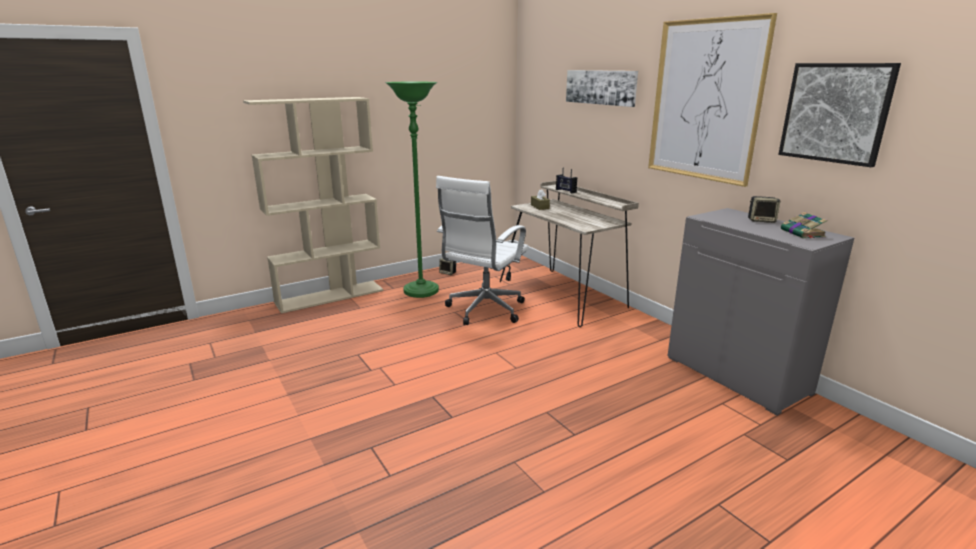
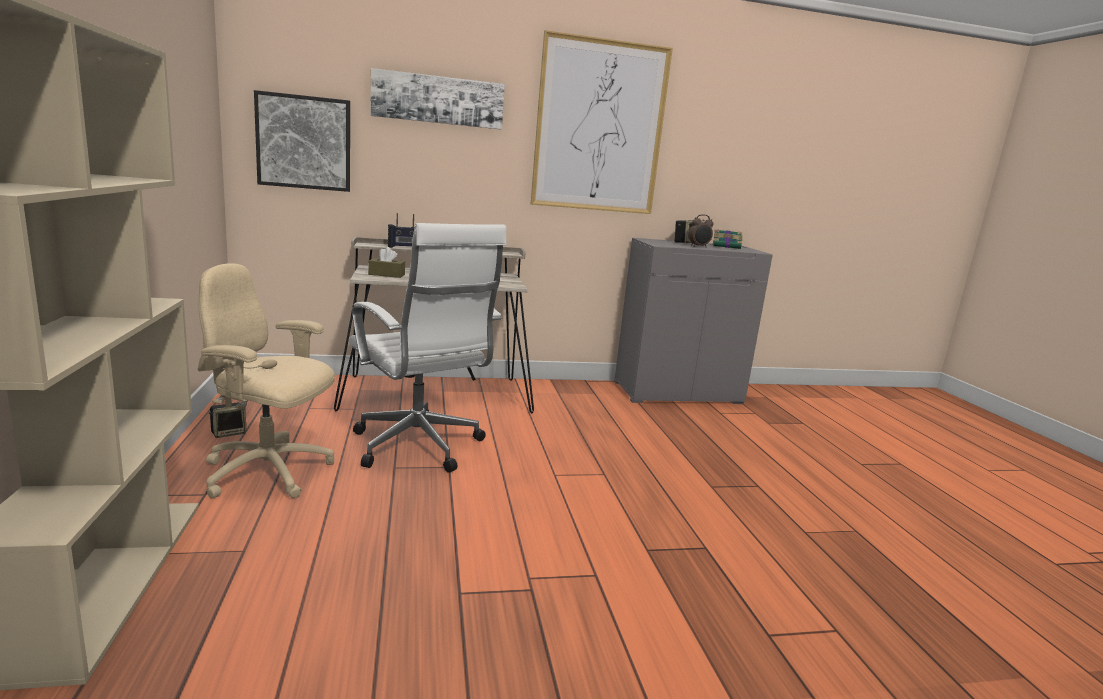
camera: 70 degrees left, 5 degrees down
(421, 291) = (269, 472): green floor lamp -> beige office chair
(746, 226) = (699, 247): none -> alarm clock
(835, 113) = (722, 144): picture -> picture (304, 142)

